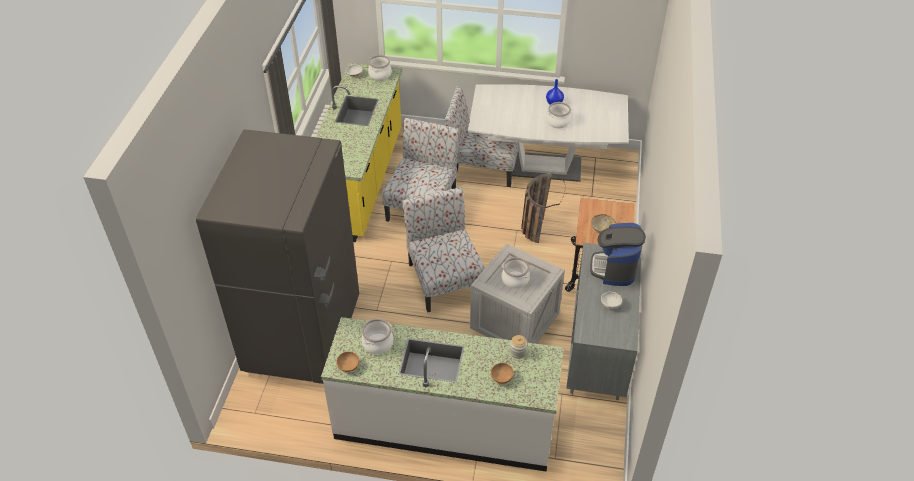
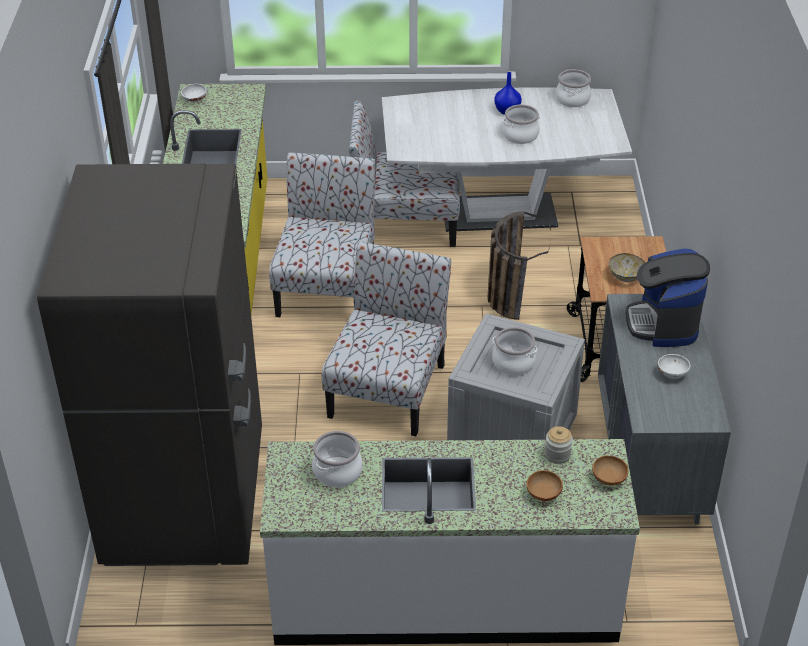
camera: 10 degrees left, 5 degrees down
(348, 367) = (300, 511): brown bowl -> brown bowl (608, 479)
(380, 75) = (234, 95): cooking pot -> cooking pot (573, 99)
(444, 279) = (388, 388): chair -> chair turned 45 degrees clockwise

